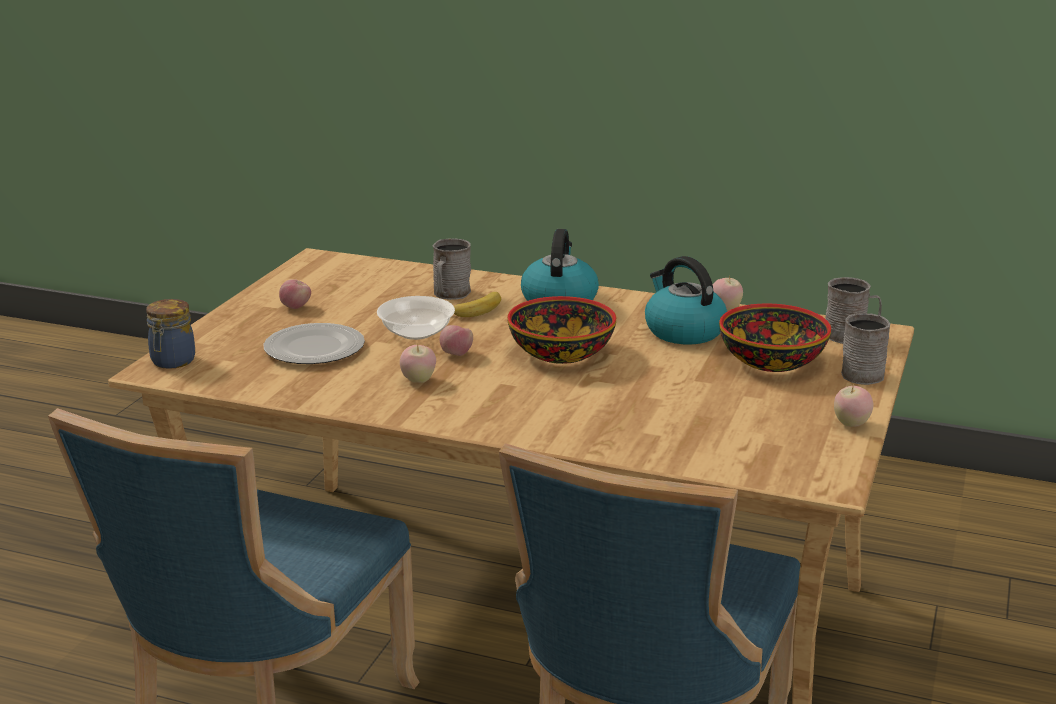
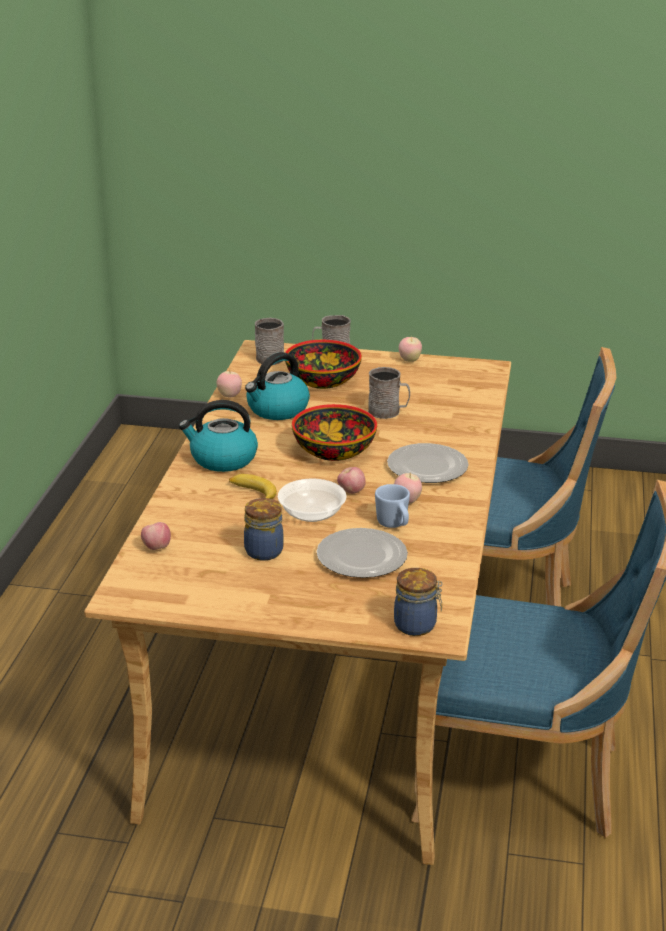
camera: 100 degrees left, 5 degrees up
(296, 307) = (267, 583): apple -> apple (156, 547)
(356, 309) = (263, 550): none -> jar
(369, 369) = (394, 525): none -> blue mug
(450, 294) = (218, 508): grey mug -> grey mug (388, 412)
(500, 401) = (428, 467): none -> plate

